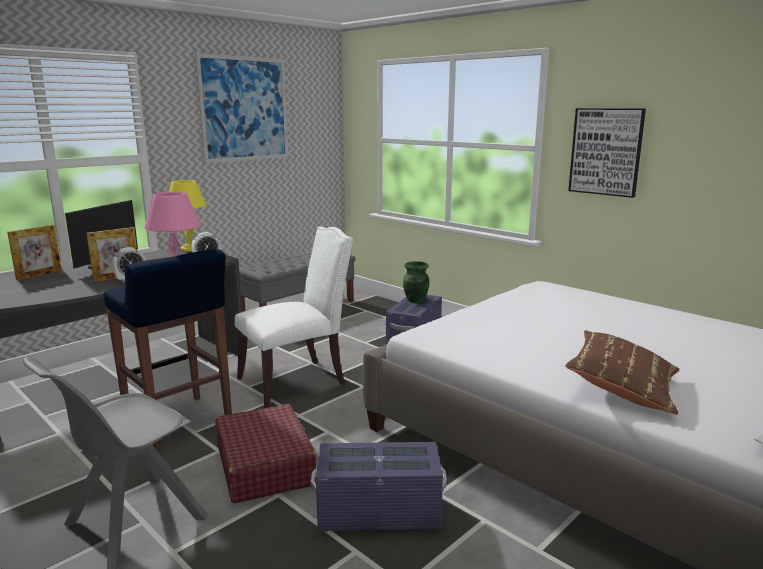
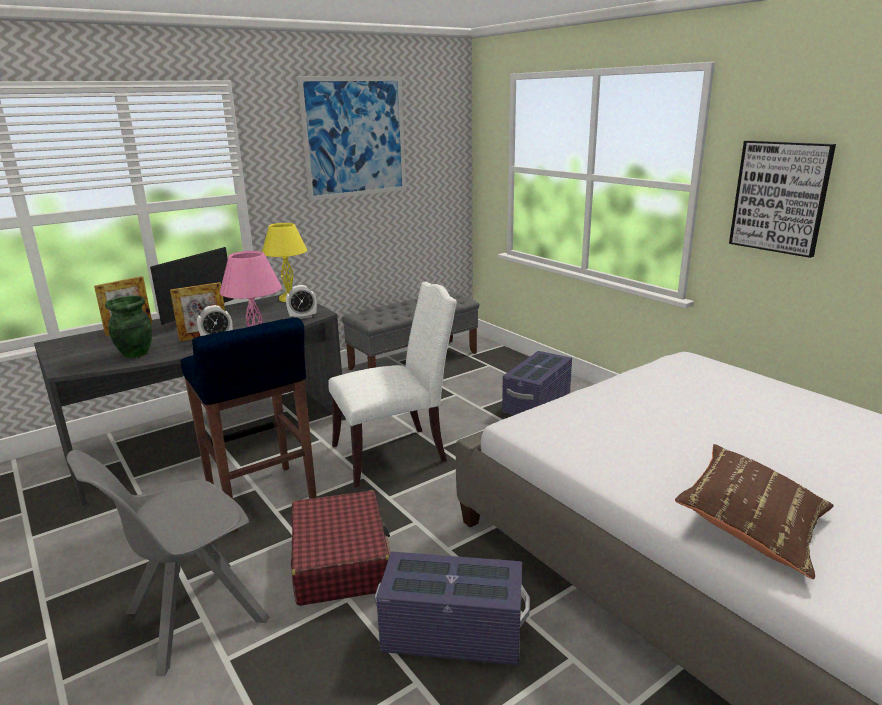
camera: 10 degrees right, 5 degrees up
(415, 300) = (540, 362): green vase -> green vase (135, 354)

